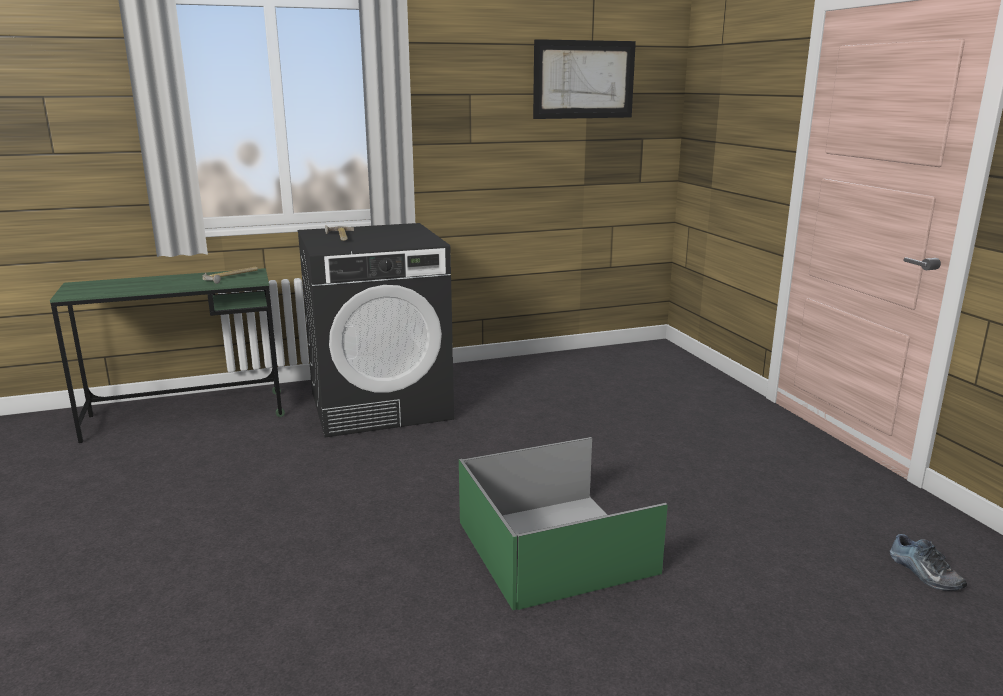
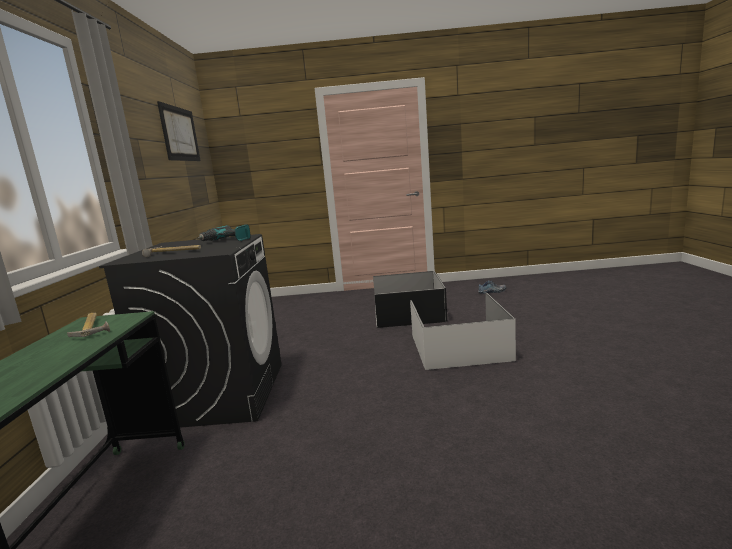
camera: 70 degrees left, 5 degrees down
(402, 241) = (226, 240): none -> power drill
(556, 549) = (460, 347): green storage box -> white storage box
(698, 479) = (408, 312): none -> black storage box

